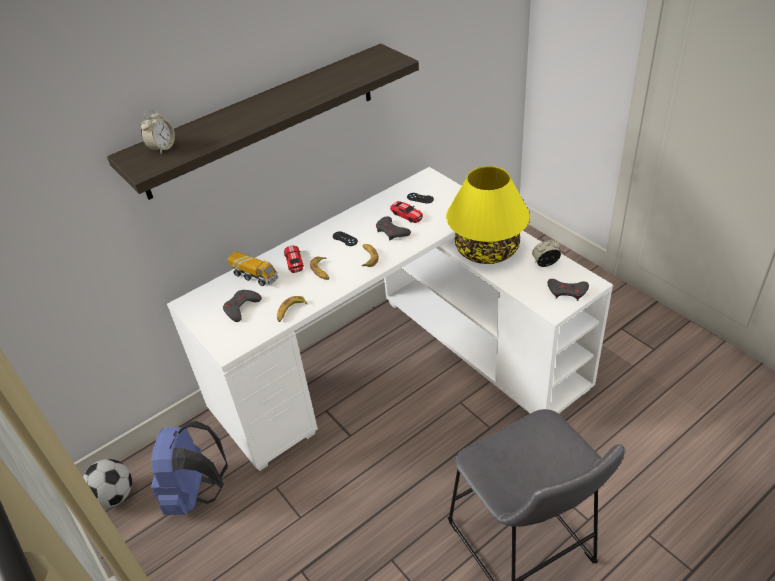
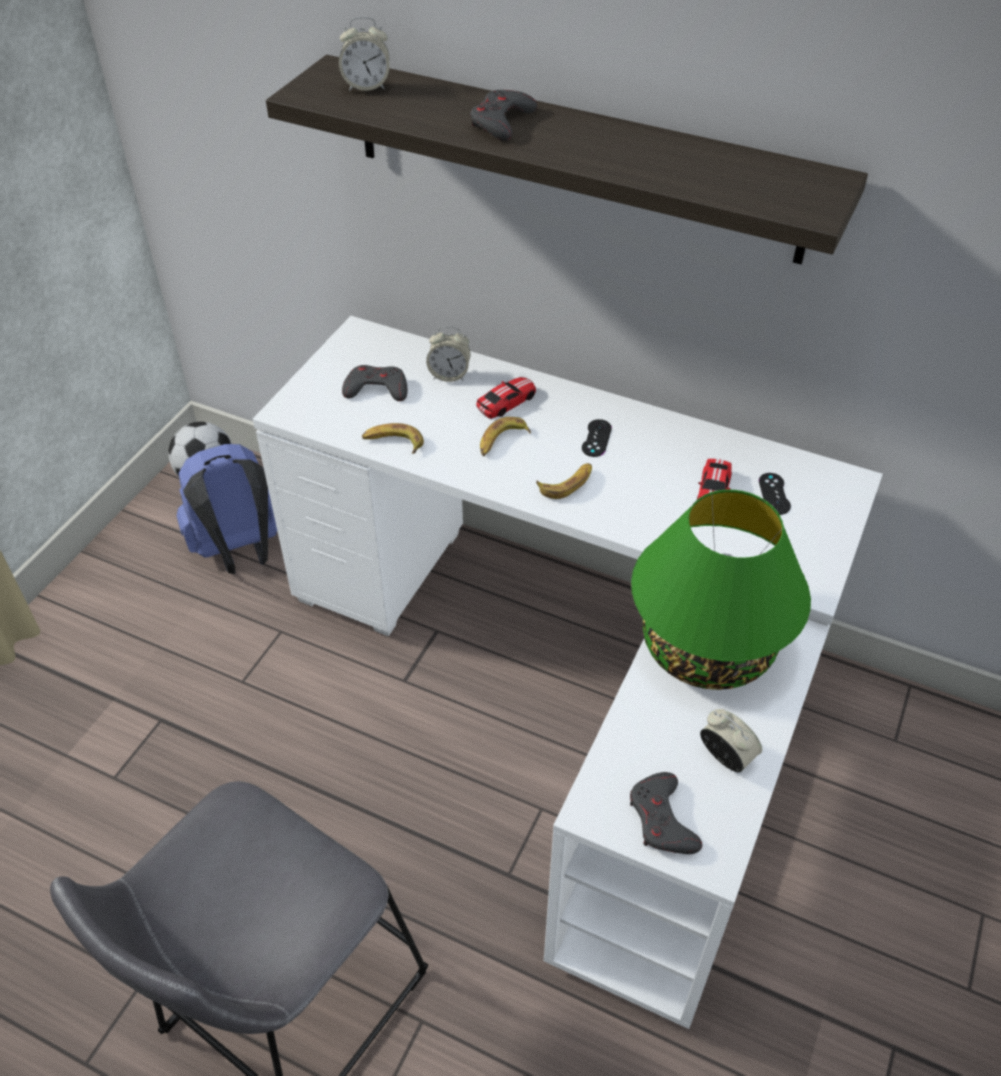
camera: 60 degrees right, 5 degrees up
(255, 276) = (449, 375): toy truck -> alarm clock
(392, 231) = (653, 489): grey game controller -> grey game controller (501, 122)
(486, 251) = (705, 647): yellow table lamp -> green table lamp

